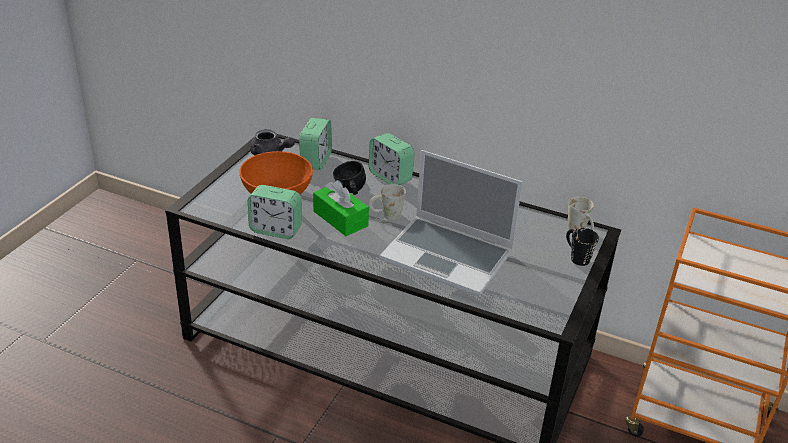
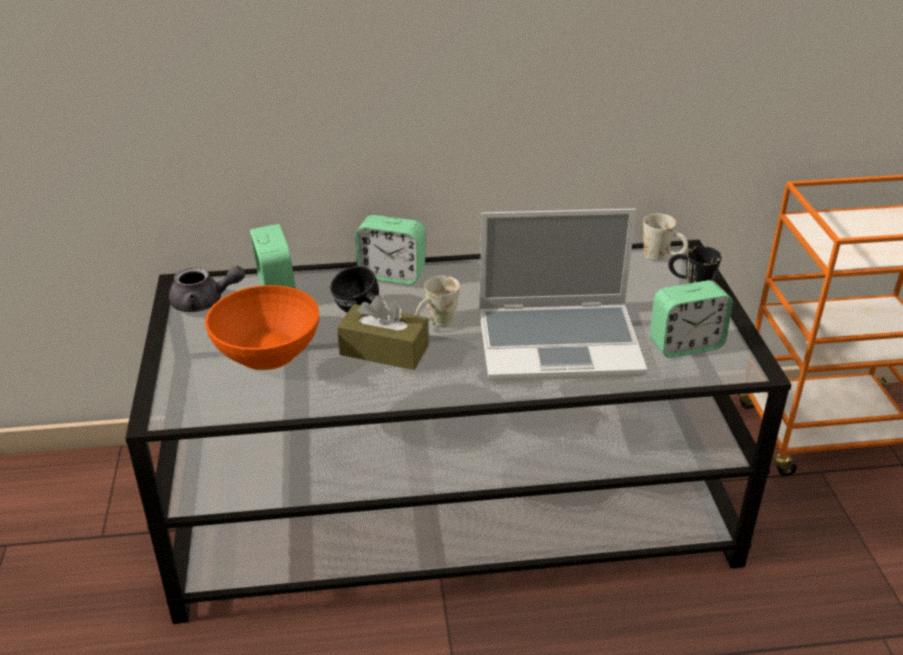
camera: 30 degrees left, 0 degrees up
(276, 230) = (316, 399): alarm clock -> alarm clock (685, 345)
(340, 219) = (384, 350): green tissue box -> brown tissue box

